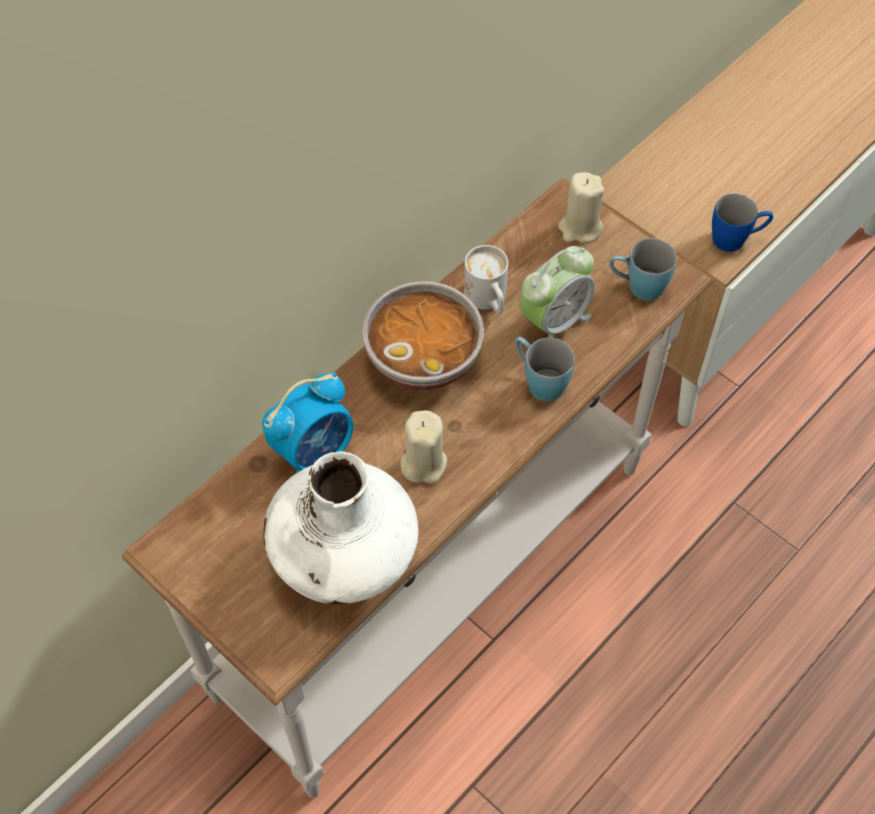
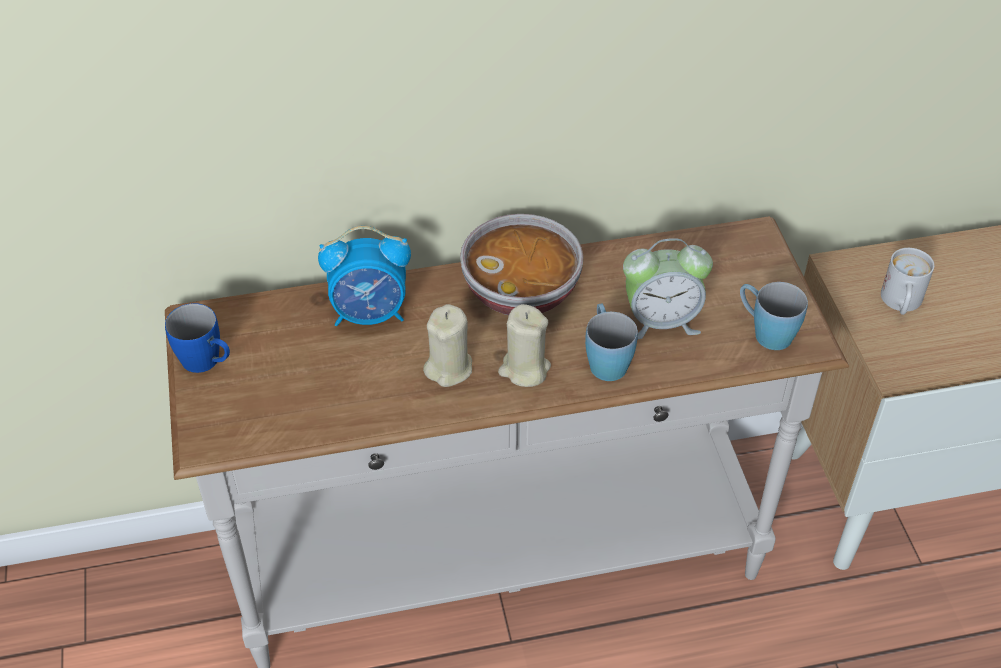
camera: 35 degrees right, 10 degrees down
(343, 558) = (320, 402): white vase -> none
(488, 300) = (617, 277): white mug -> white mug (900, 303)
(580, 228) = (751, 261): beige candle -> beige candle (524, 369)
(736, 239) = (926, 361): blue mug -> blue mug (207, 362)

